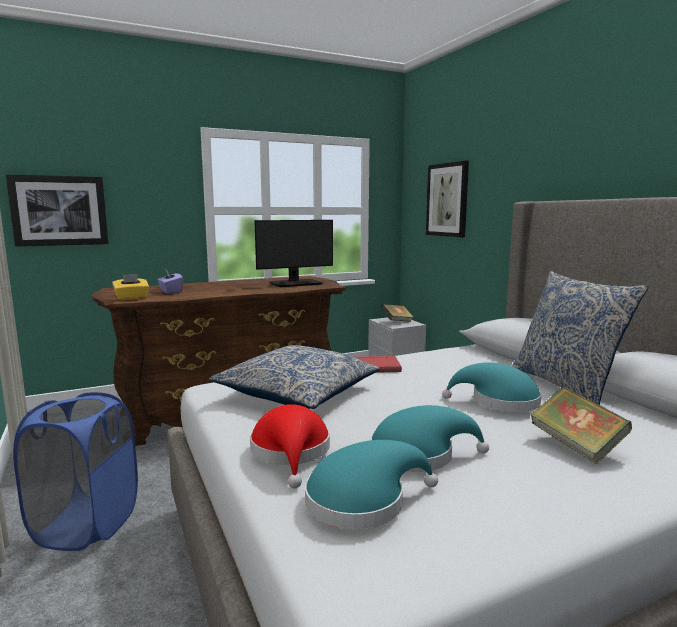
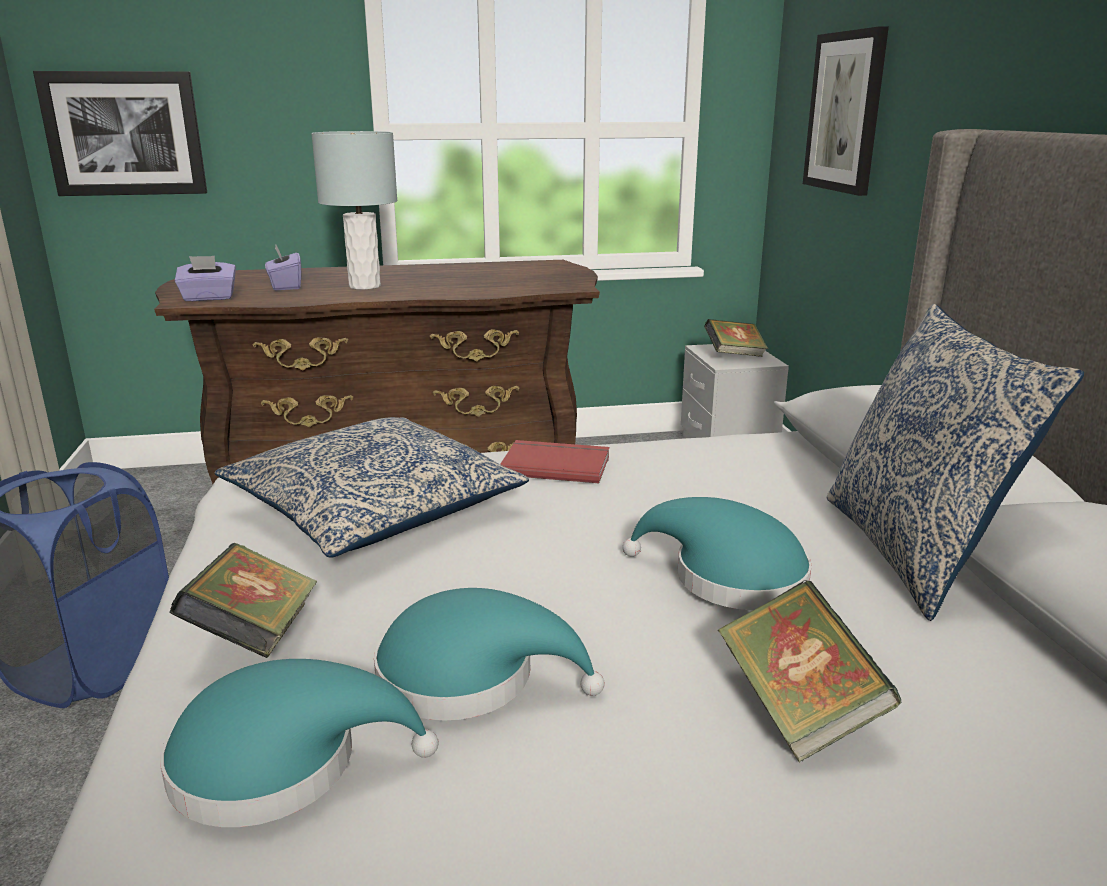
camera: 15 degrees right, 10 degrees up
(132, 298) = (209, 298): yellow tissue box -> purple tissue box
(217, 290) = (365, 286): none -> grey table lamp
(291, 452) = (255, 637): red hat -> book
(295, 283) = (516, 277): monitor -> none

